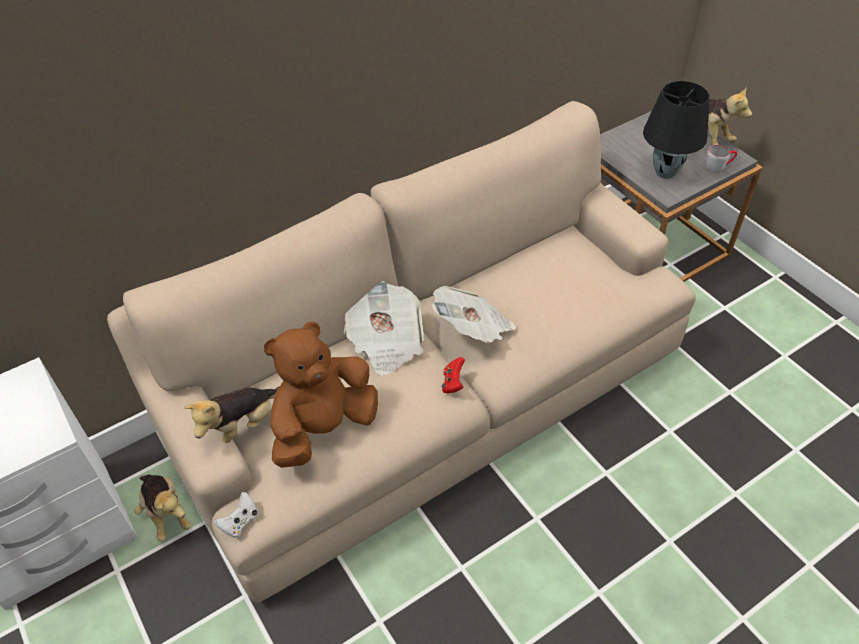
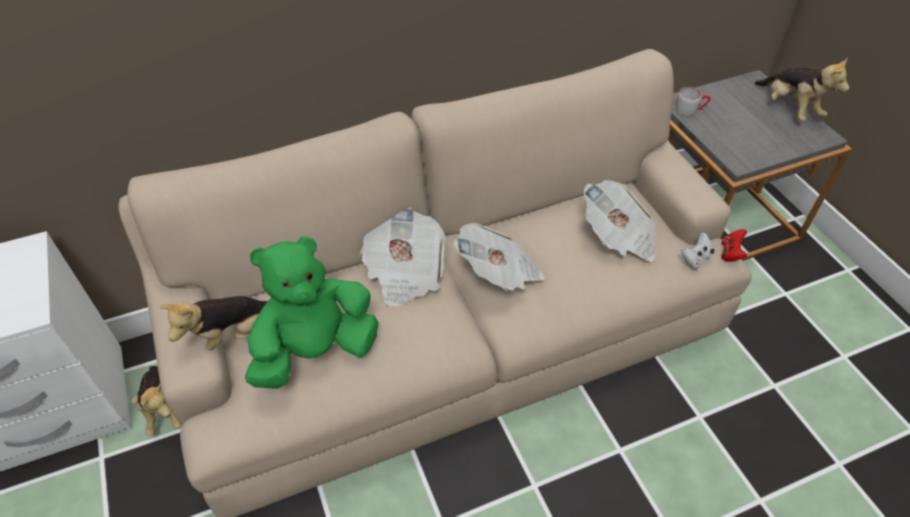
camera: 10 degrees right, 0 degrees up
(240, 522) = (204, 436): white game controller -> white game controller (695, 259)
(323, 427) = (315, 351): brown plush toy -> green plush toy
(453, 383) = (463, 327): red game controller -> red game controller (730, 253)
(573, 279) = (618, 237): none -> newspaper
(665, 172) = (741, 139): black table lamp -> none
(718, 166) = (802, 141): grey mug -> grey mug (690, 110)

